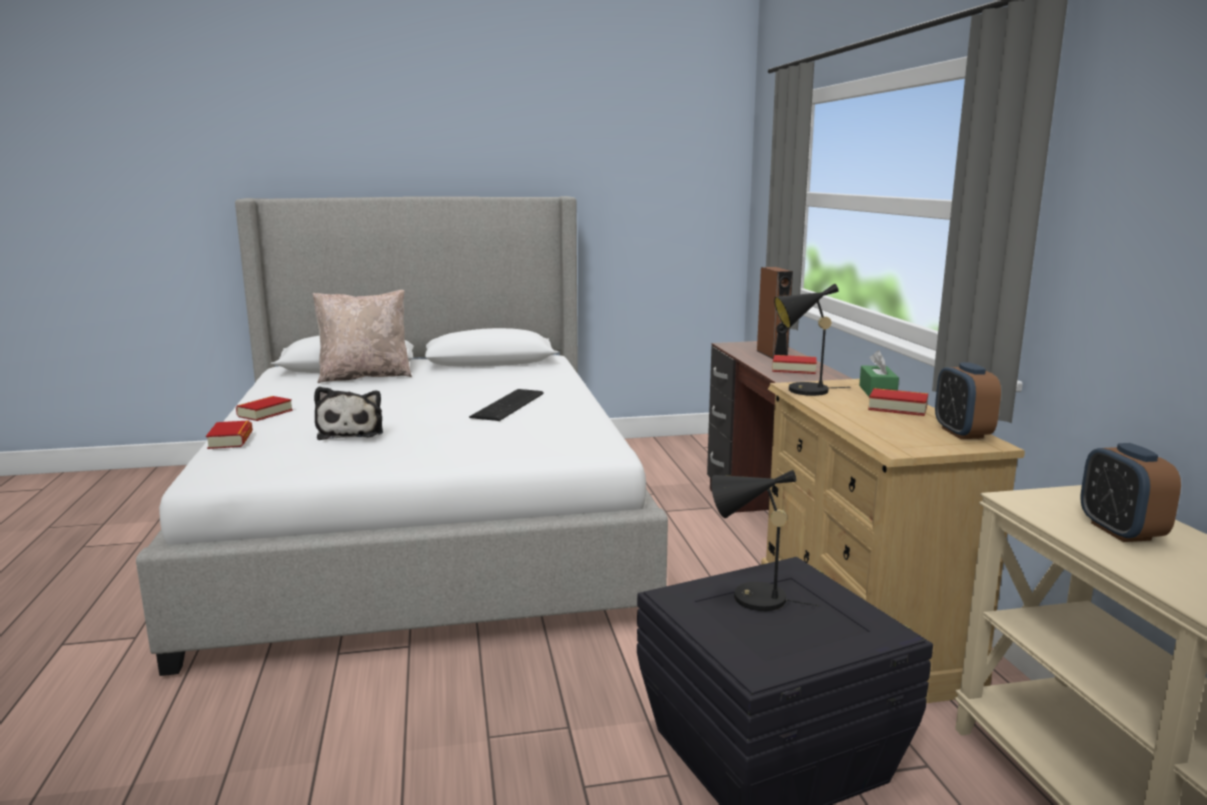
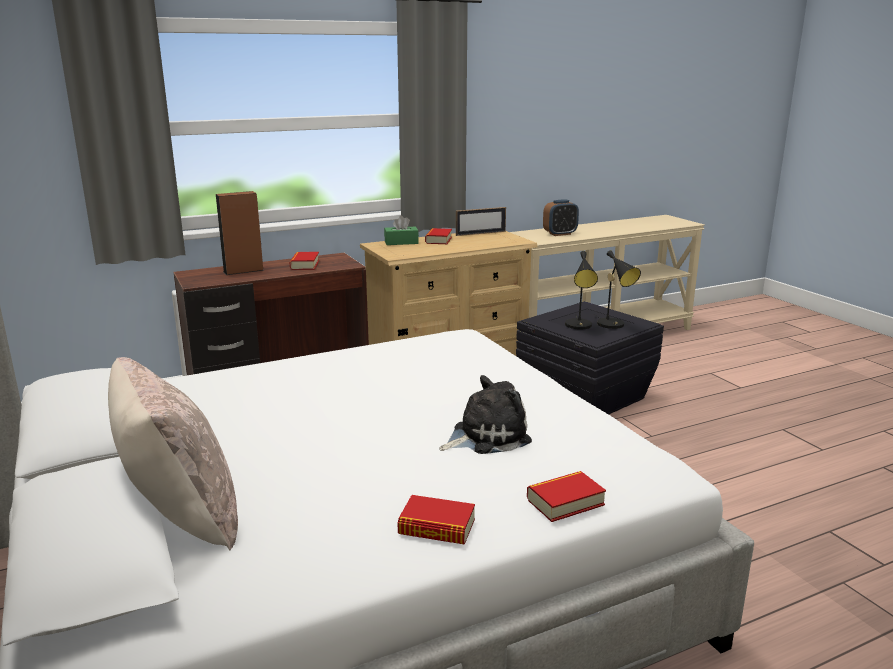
camera: 105 degrees left, 5 degrees up
(510, 405) = (337, 384): keyboard -> none
(802, 391) = (409, 254): black table lamp -> black table lamp (614, 325)
(962, 433) = (480, 233): alarm clock -> picture frame

